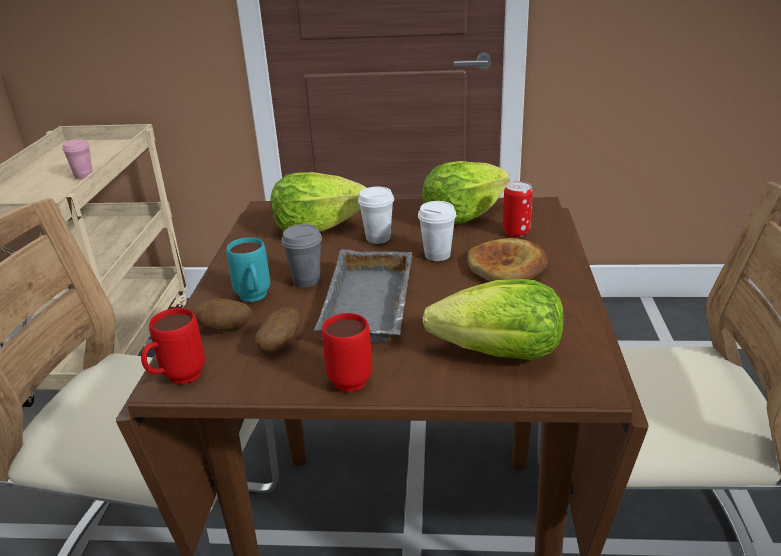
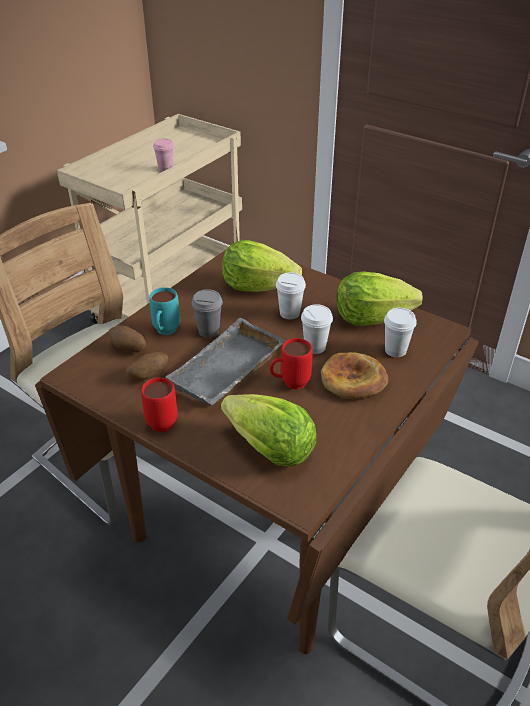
camera: 30 degrees right, 10 degrees up
(177, 380) = (75, 374): red mug -> red mug (289, 384)
(516, 232) = (395, 350): can -> white cup

